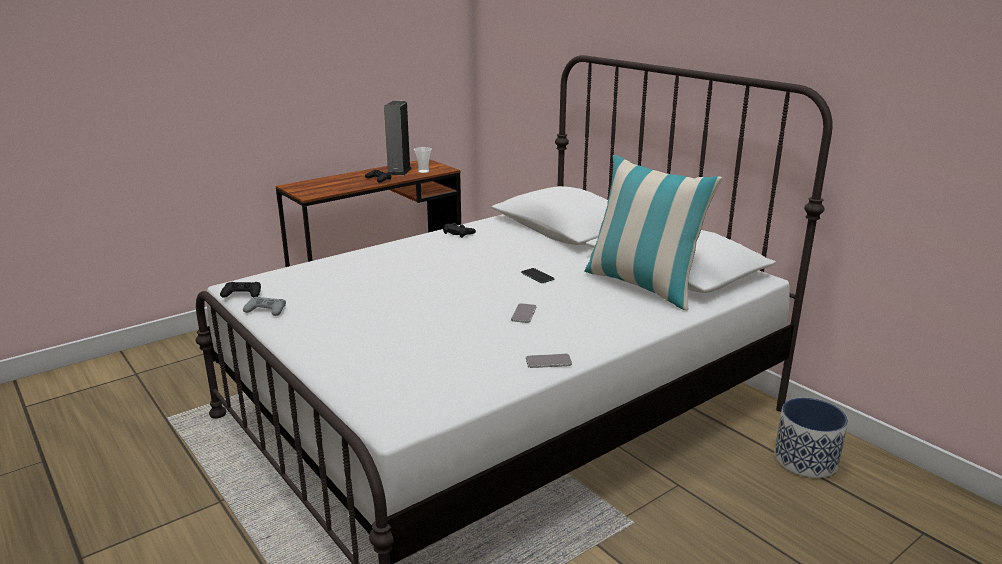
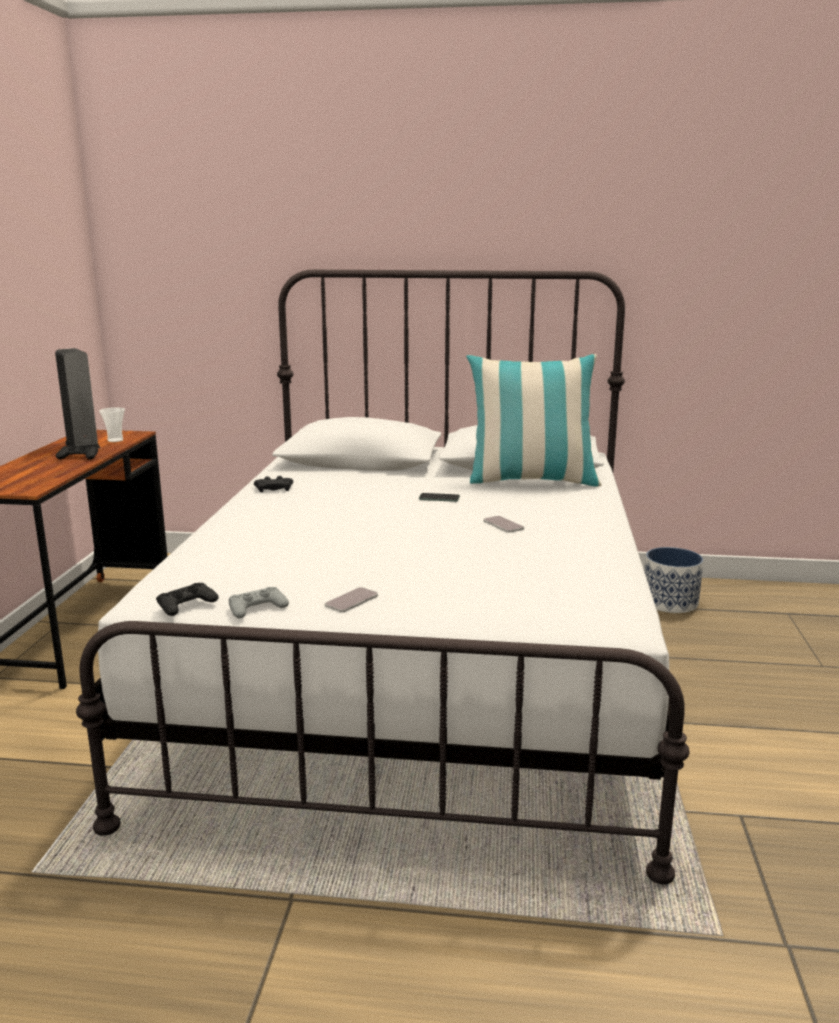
camera: 45 degrees left, 5 degrees down
(548, 362) = (608, 547): phone -> phone (351, 601)

